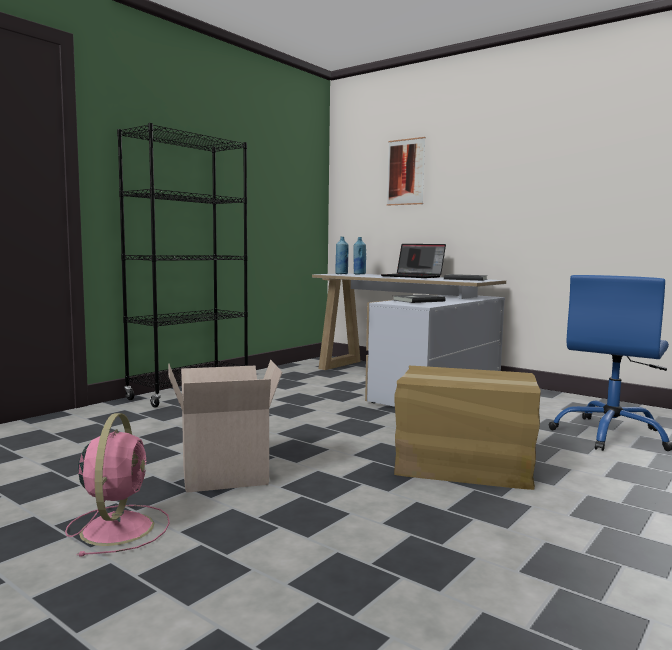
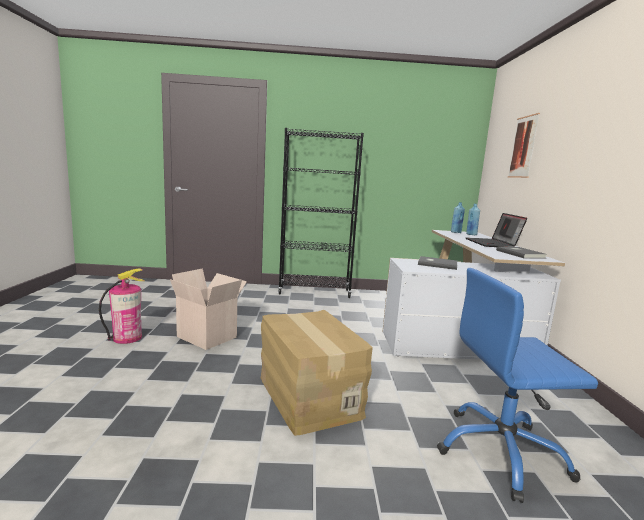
camera: 50 degrees right, 5 degrees up
(118, 527) = (127, 338): pink fan -> fire extinguisher

